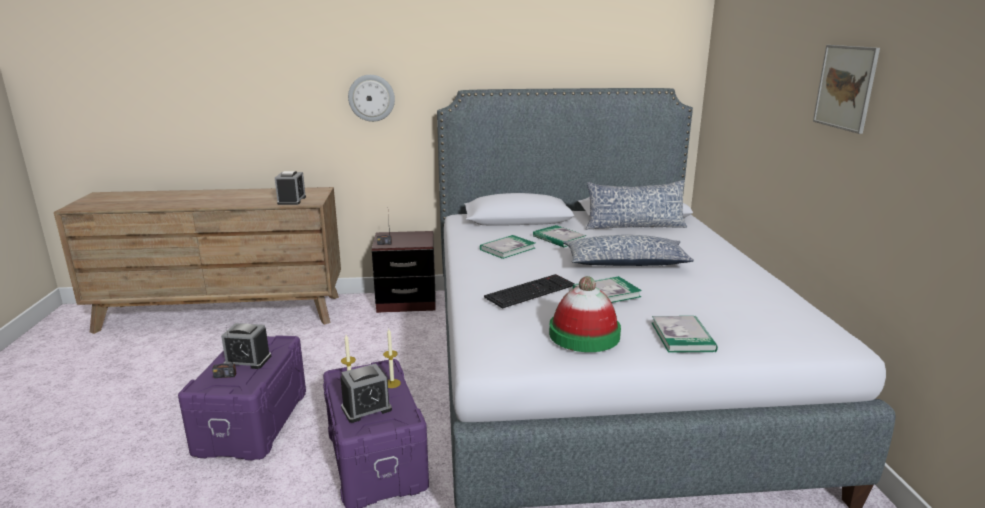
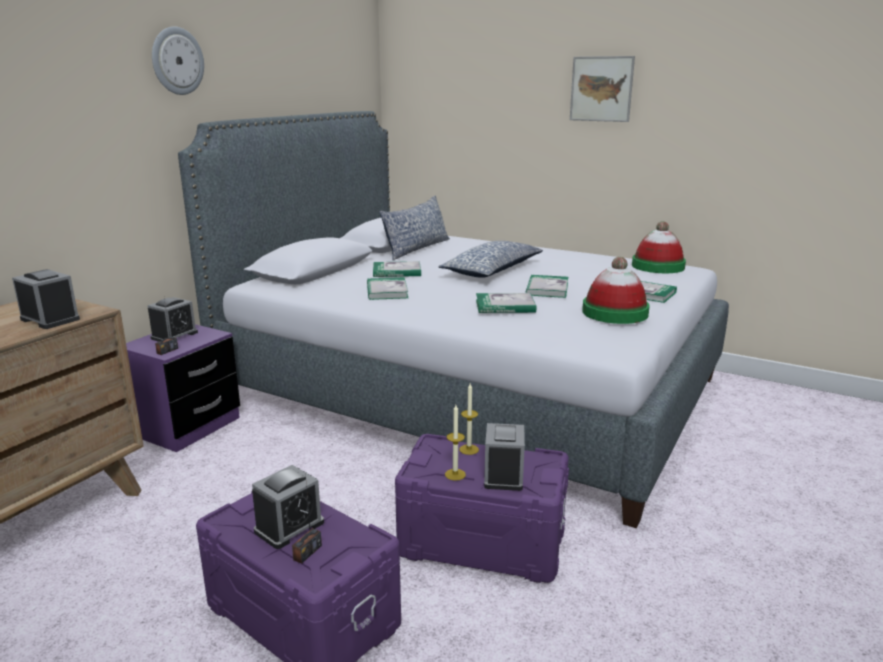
camera: 55 degrees left, 0 degrees up
(371, 98) = (83, 143): wall clock -> wall clock (177, 61)
(406, 302) = (187, 427): brown nightstand -> purple nightstand
(408, 236) = (174, 335): none -> alarm clock
(530, 290) = (505, 306): keyboard -> book
(803, 324) = (658, 266): none -> hat

